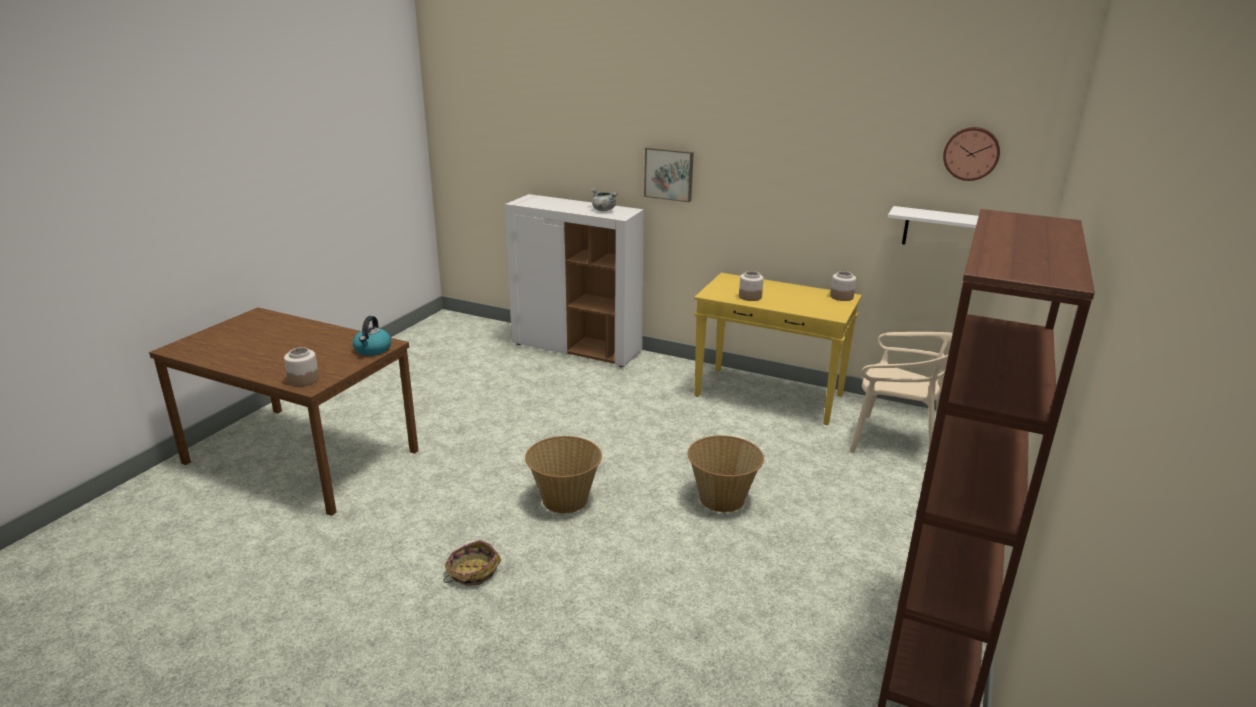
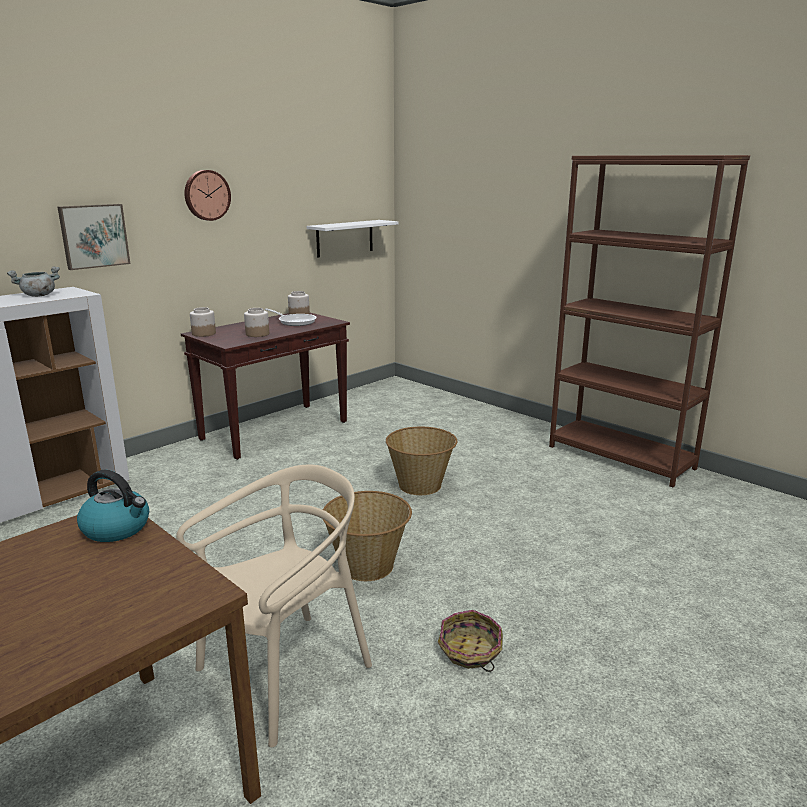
camera: 70 degrees left, 5 degrees down
(303, 379) = (164, 600): jar -> jar (203, 334)
(770, 396) = (275, 430): yellow console table -> brown console table
(812, 301) = (295, 322): none -> frying pan
(895, 442) = (389, 408): beige chair -> beige chair (285, 673)
(971, 153) = (345, 172): wall clock -> wall clock (206, 195)

